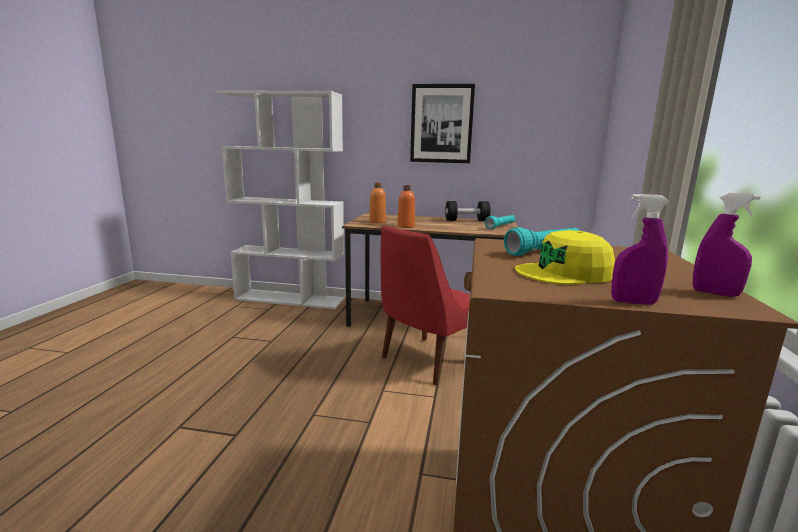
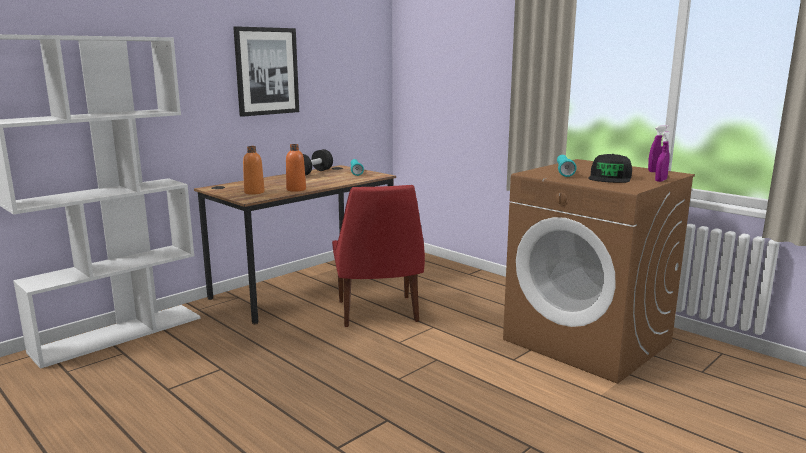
camera: 55 degrees left, 0 degrees up
(565, 273) = (610, 178): yellow cap -> black cap

